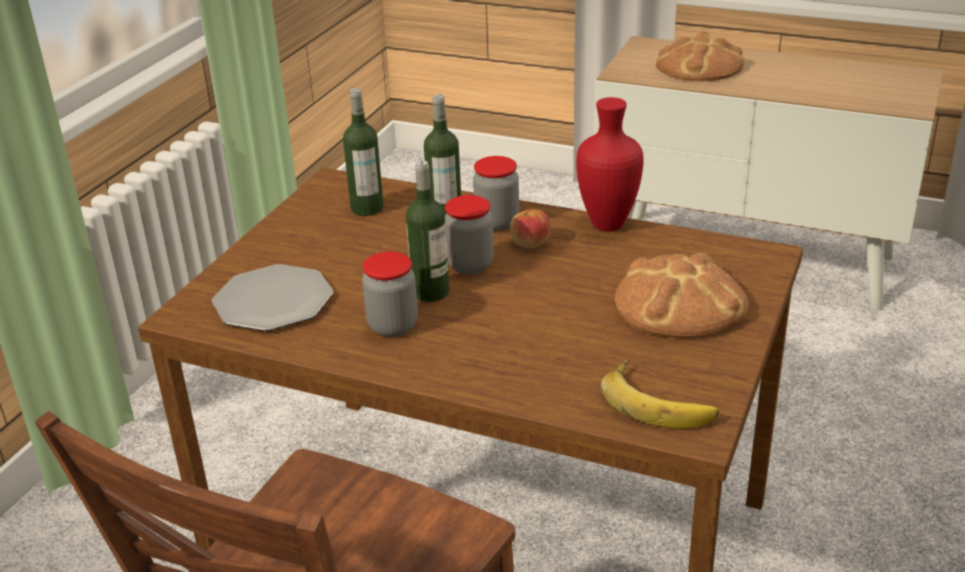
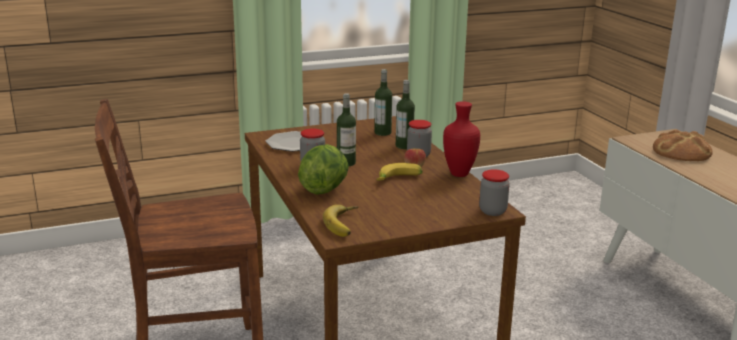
camera: 45 degrees right, 10 degrees down
(470, 265) = (378, 162): jar -> jar (492, 211)
(501, 359) = (324, 189): none -> lettuce
(559, 278) = (399, 179): none -> banana
(679, 304) = (424, 206): bread -> none

